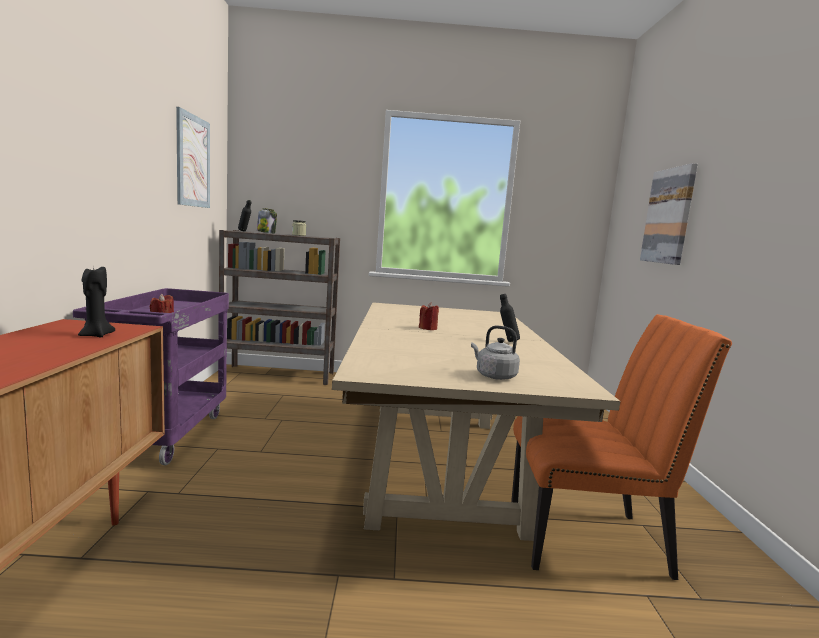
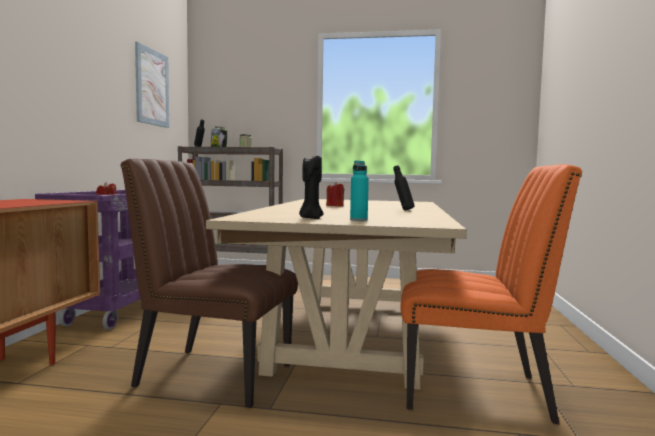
camera: 10 degrees right, 5 degrees down
(96, 335) = (38, 202): black candle -> black candle (310, 218)
(317, 532) = (216, 375): none -> brown chair
(493, 376) = (358, 220): grey kettle -> turquoise bottle
(669, 216) = (579, 94): picture -> none

